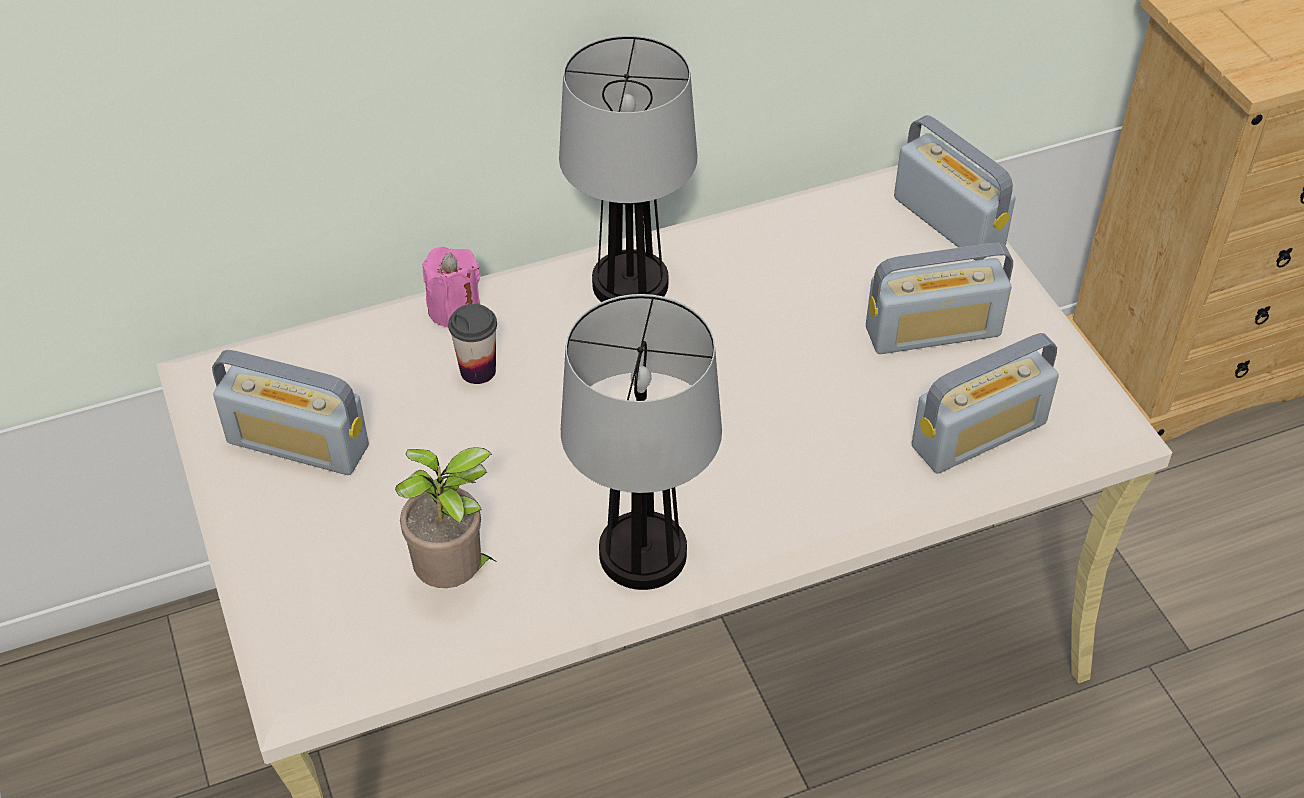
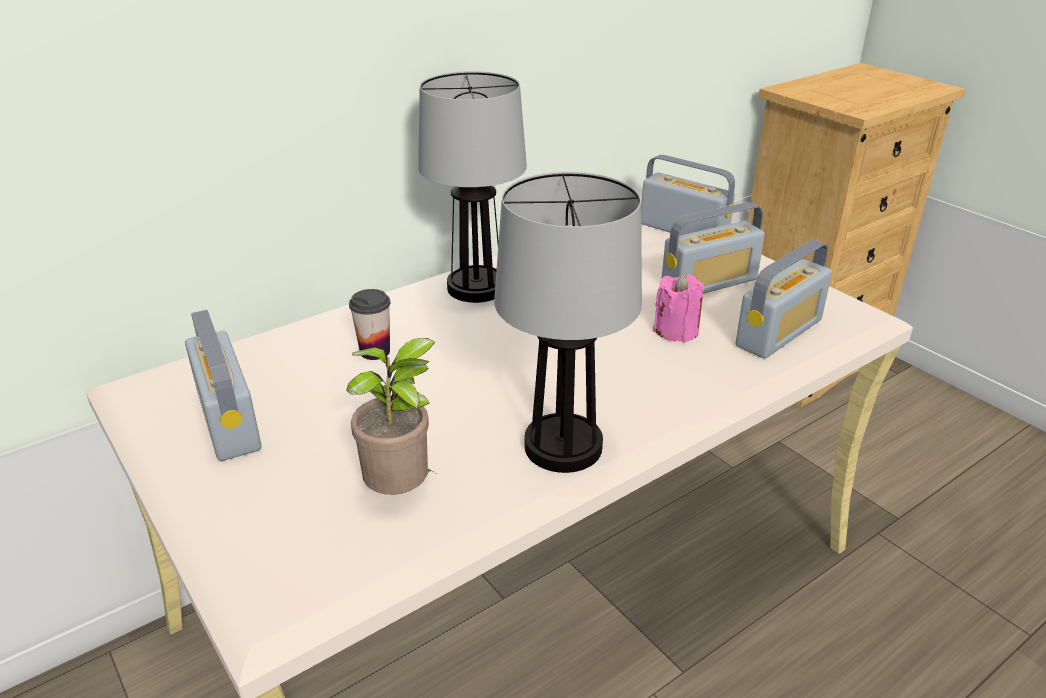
camera: 15 degrees left, 15 degrees down
(298, 444) = (229, 421): radio -> radio turned 60 degrees clockwise
(454, 310) = (343, 319): pink candle -> pink candle (676, 331)

